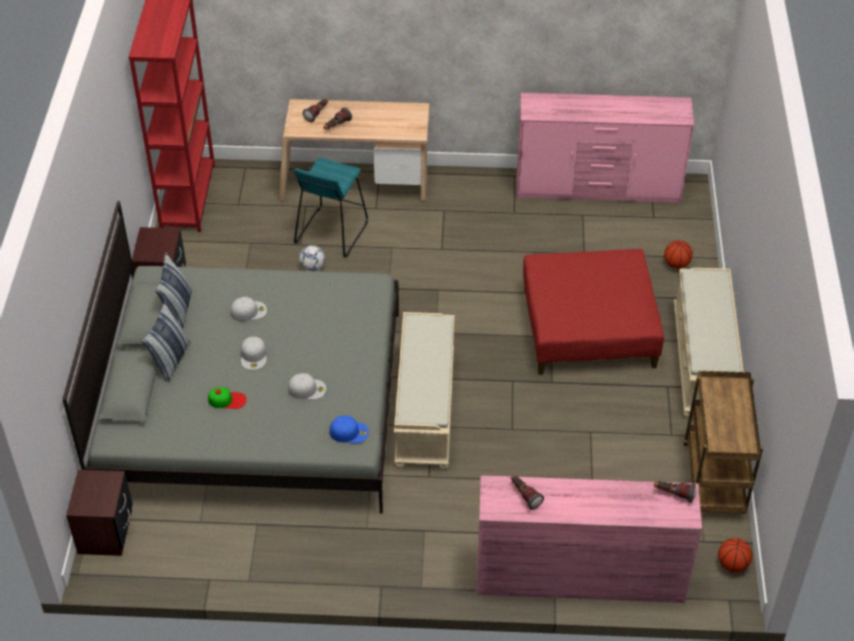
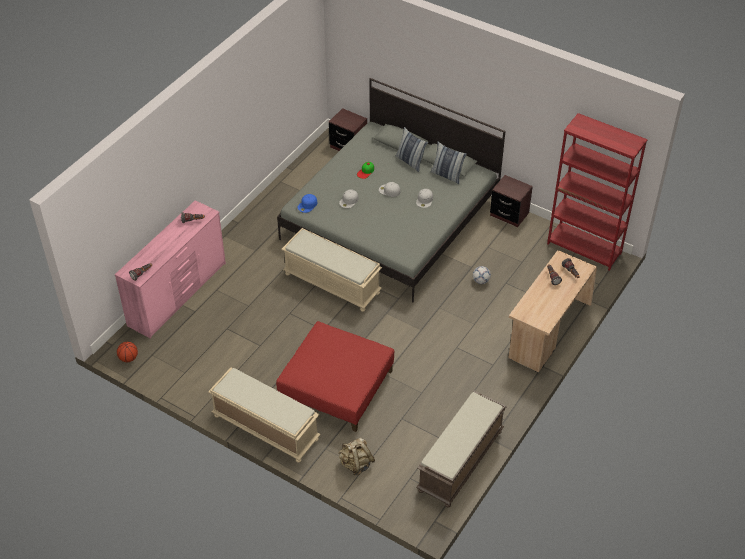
camera: 120 degrees right, 0 degrees up
(331, 232) = (507, 301): turquoise stool -> none
(598, 188) = (461, 462): pink dresser -> brown bench
(676, 264) = (356, 464): basketball -> beige backpack
(714, 480) = (182, 382): brown cart -> none

